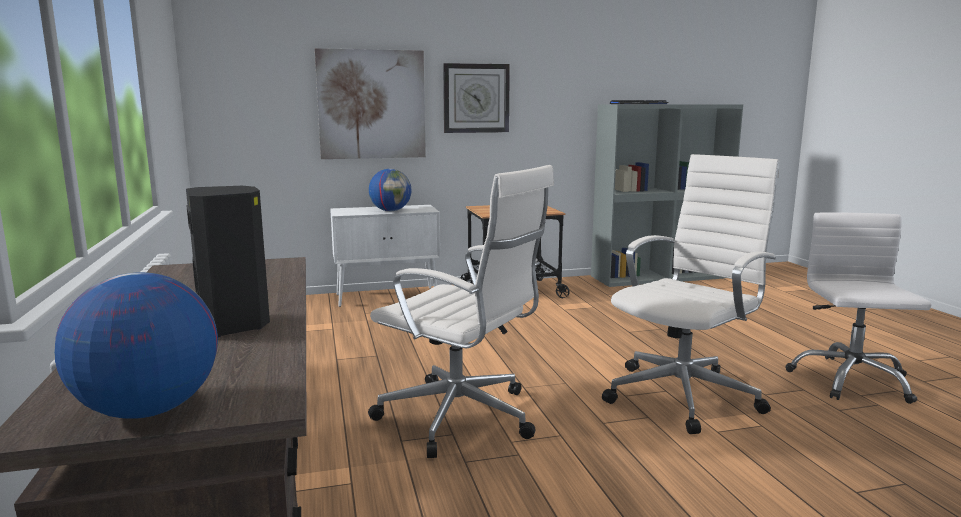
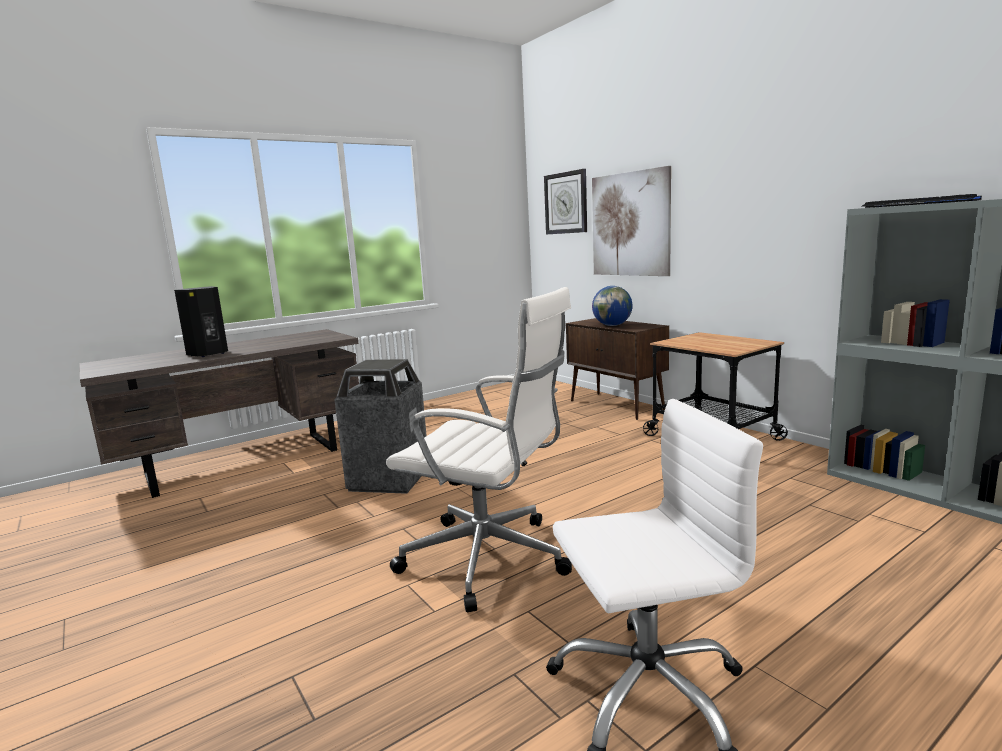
camera: 70 degrees right, 0 degrees up
(147, 410) = (103, 366): globe -> none
(388, 297) = (617, 406): white cabinet -> brown cabinet
(462, 418) = (388, 480): white office chair -> trash can
(476, 98) = (719, 211): wall clock -> wall clock (566, 203)

